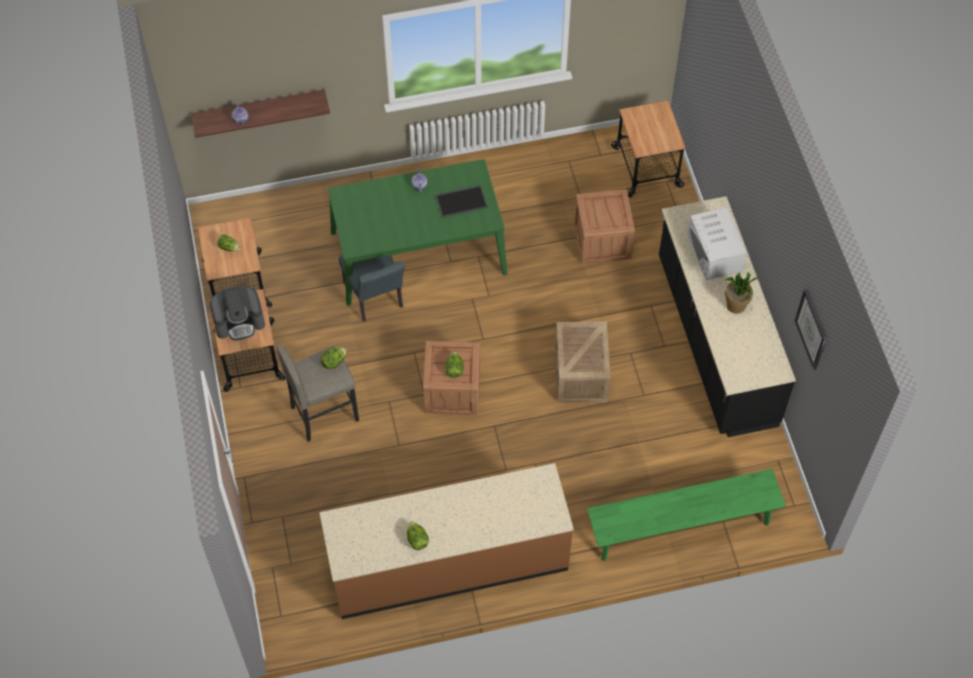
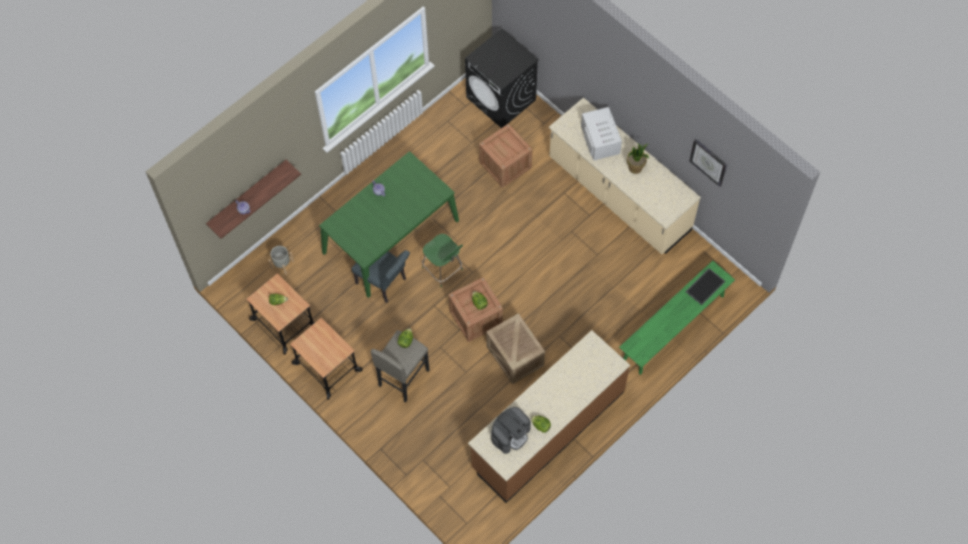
camera: 30 degrees left, 5 degrees up
(239, 321) = (321, 348): coffee machine -> coffee machine (510, 434)
(279, 222) = (282, 264): none -> grey planter
(451, 319) = (443, 269): none -> green chair
(461, 201) = (414, 187): tray -> tray (705, 286)
(580, 373) = (548, 262): crate -> crate (514, 355)
(647, 167) = (501, 99): cart -> black washing machine
(714, 253) = (600, 139): white microwave -> white microwave turned 150 degrees counterclockwise
(715, 341) = (618, 195): black counter -> beige counter

